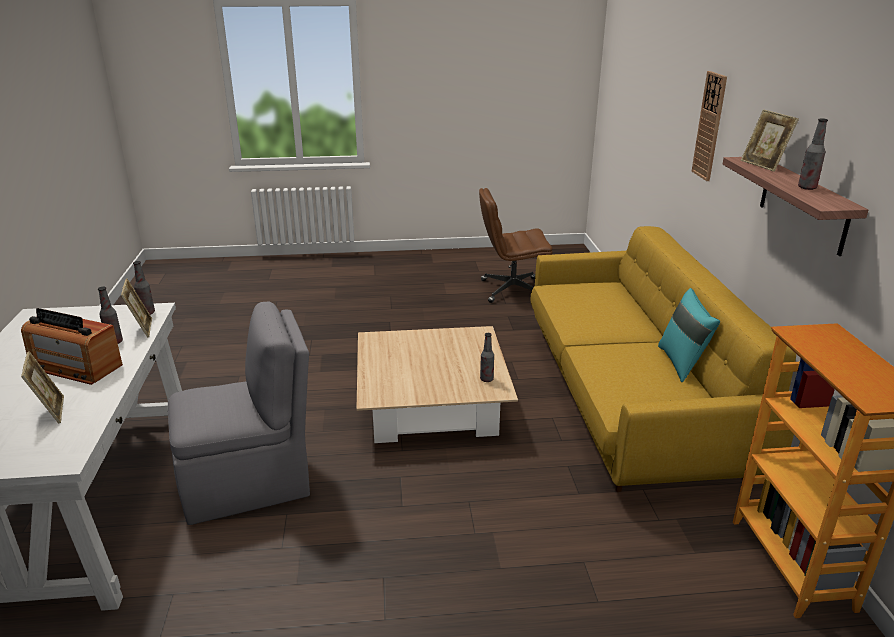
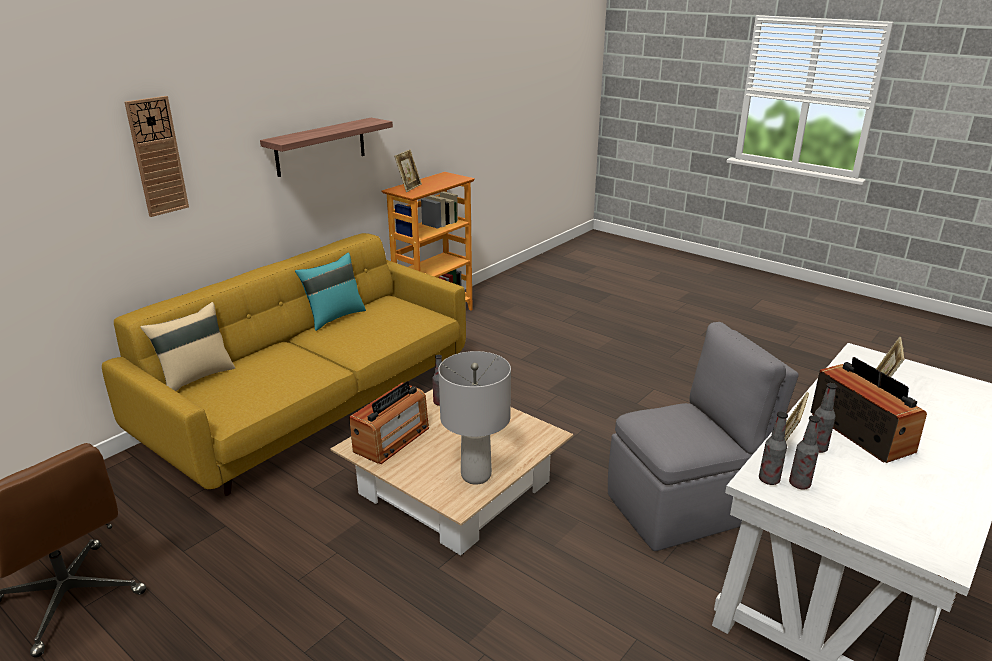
camera: 135 degrees left, 0 degrees up
(249, 482) = (684, 507): grey chair -> grey chair turned 135 degrees clockwise
(384, 353) = (475, 476): none -> grey table lamp
(469, 345) = (392, 439): none -> radio
(625, 291) = (196, 377): none -> beige pillow
(763, 165) = (295, 136): picture frame -> picture frame (409, 187)
(807, 188) = (344, 126): bottle -> bottle (799, 484)

